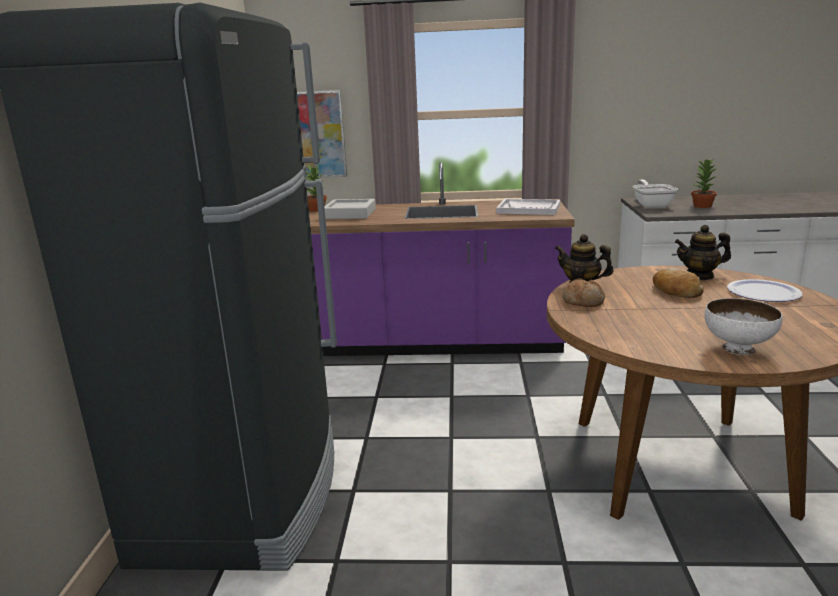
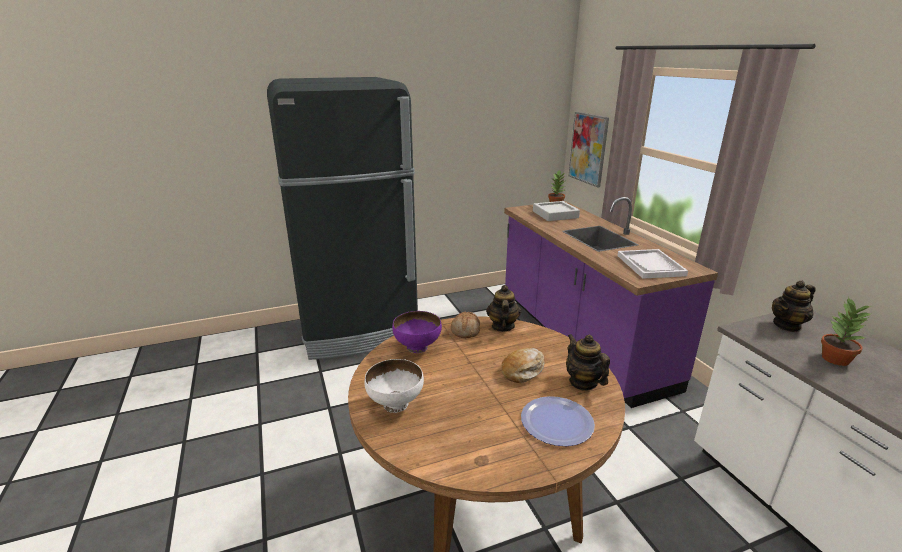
camera: 65 degrees right, 5 degrees up
(614, 327) = (417, 347): none -> purple bowl
(652, 205) = (787, 325): frying pan -> teapot

